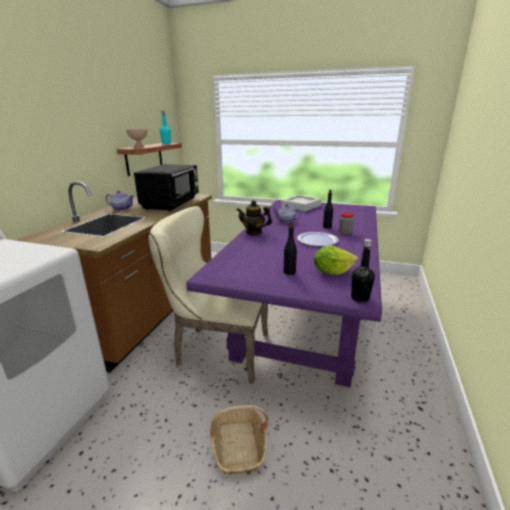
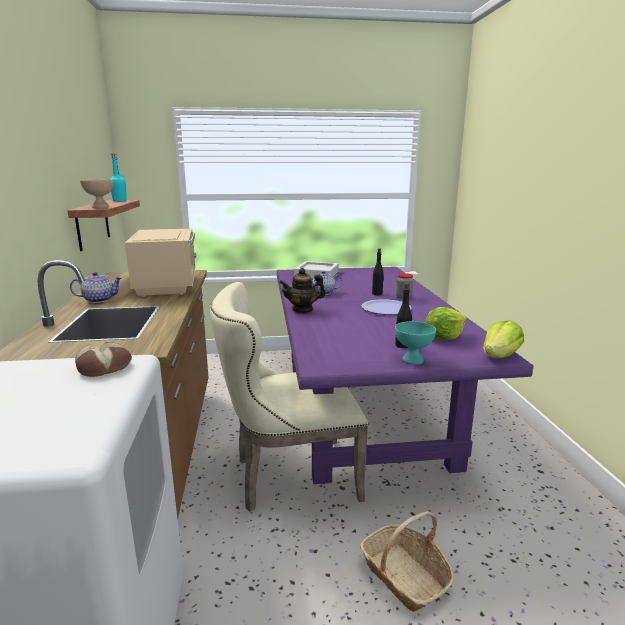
camera: 25 degrees left, 5 degrees down
(38, 251) = (104, 366): none -> bread
(172, 203) = (168, 285): black microwave -> beige microwave
(281, 285) = (412, 360): none -> turquoise bowl
(360, 298) = (500, 356): black bottle -> lettuce

